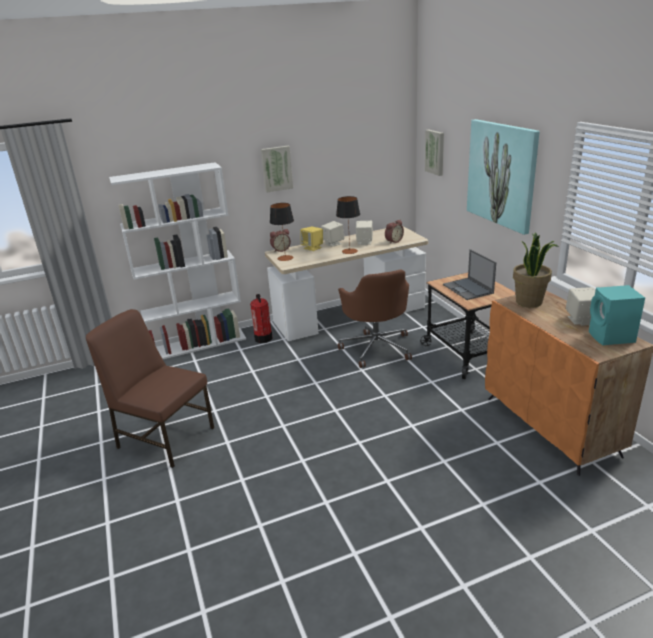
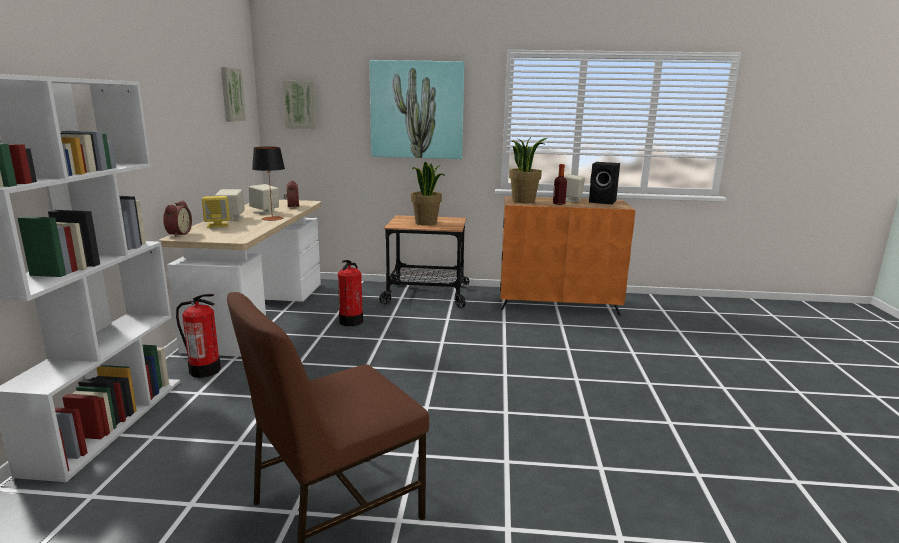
camera: 65 degrees left, 10 degrees down
(276, 168) = (157, 108): picture -> picture (231, 94)
(285, 258) = (211, 236): table lamp -> none
(376, 348) = (351, 321): brown office chair -> fire extinguisher
(468, 289) = (426, 223): laptop -> potted plant
(548, 319) = (558, 203): none -> bottle
(611, 338) = (603, 202): turquoise speaker -> black speaker

